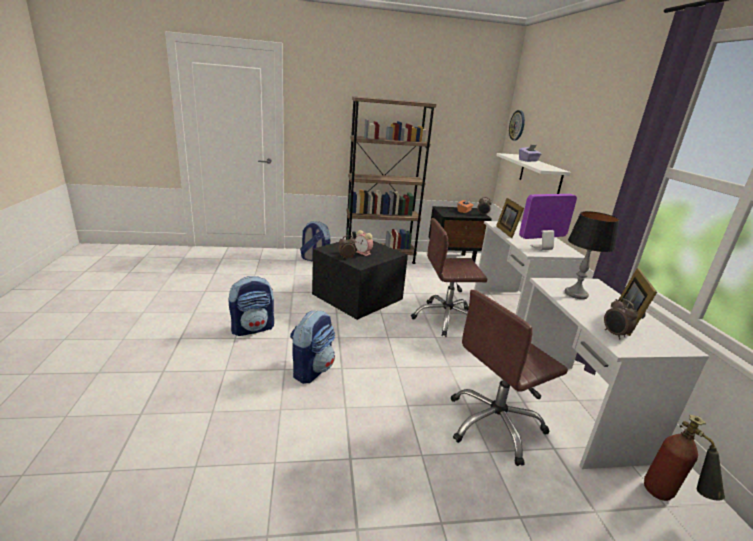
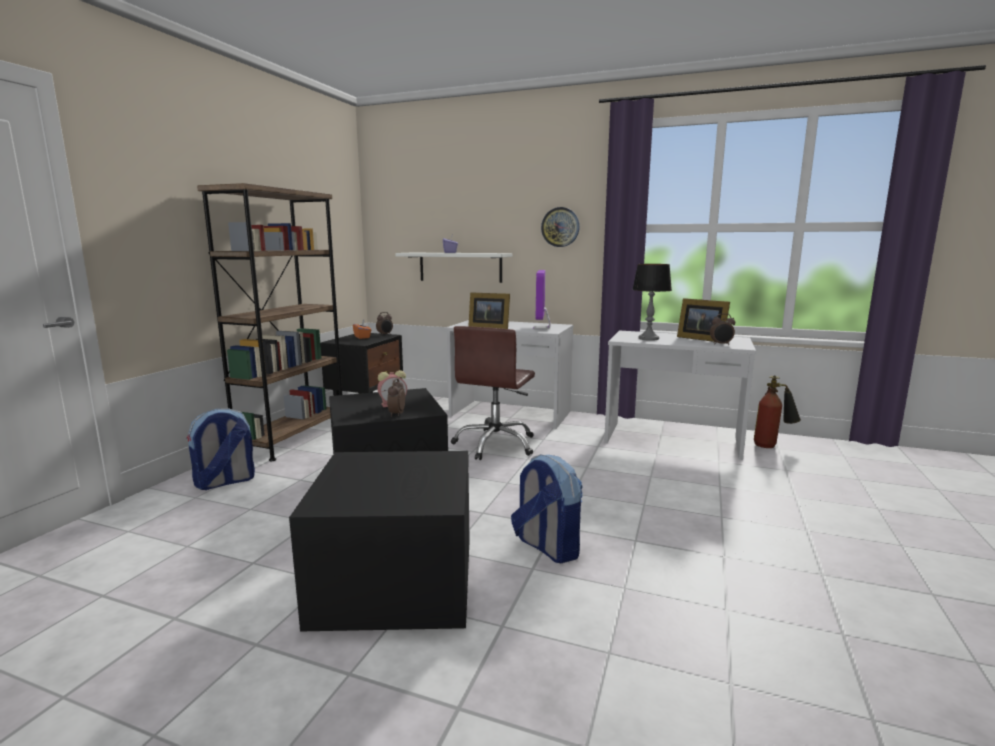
camera: 60 degrees left, 10 degrees down
(253, 328) = (393, 578): backpack -> black storage box
(495, 425) = (685, 473): brown office chair -> none
(517, 125) = (388, 221): wall clock -> wall clock (560, 227)

